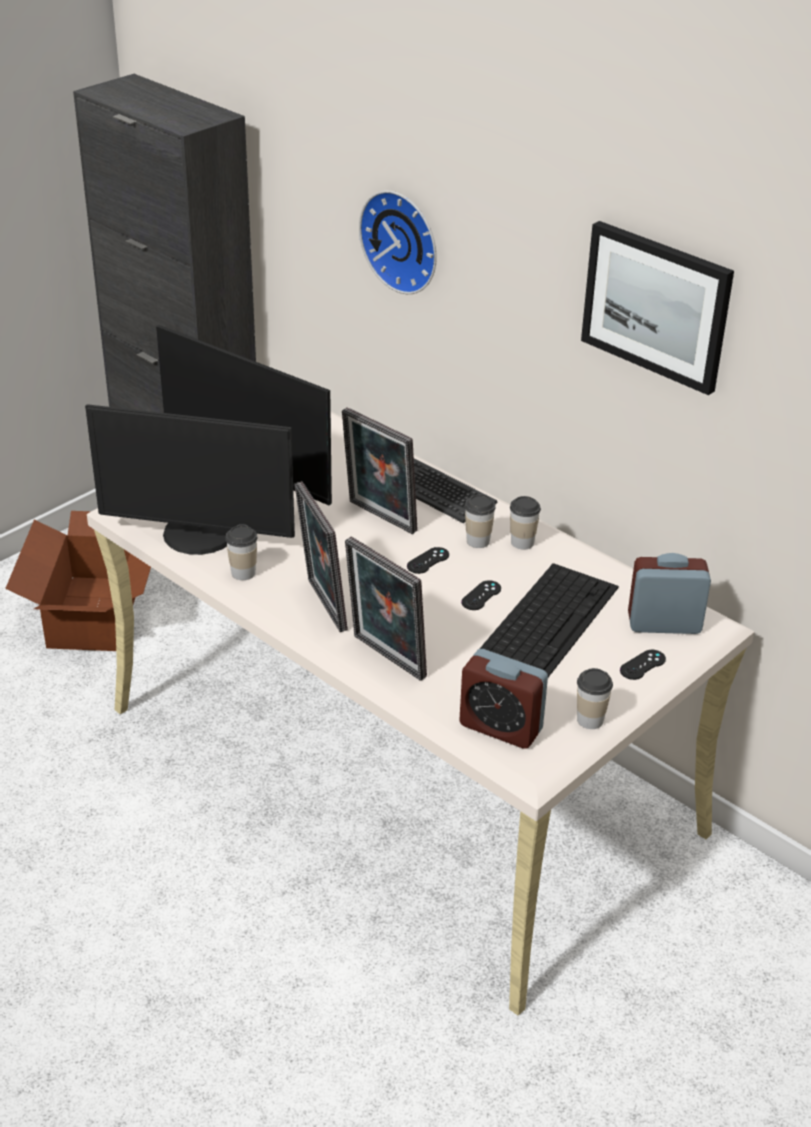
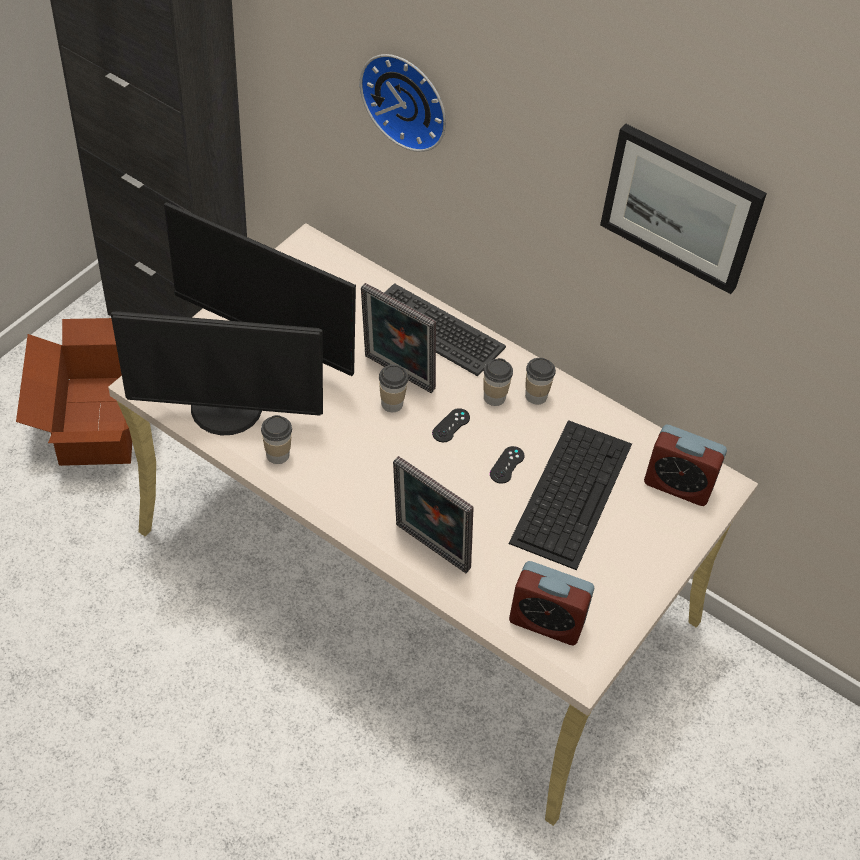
camera: 10 degrees left, 15 degrees up
(321, 606) = (359, 490): picture frame -> none
(590, 720) = (625, 605): cup -> cup (392, 403)
(642, 665) = (664, 536): black game controller -> none
(664, 623) = (678, 485): alarm clock -> alarm clock turned 150 degrees counterclockwise

